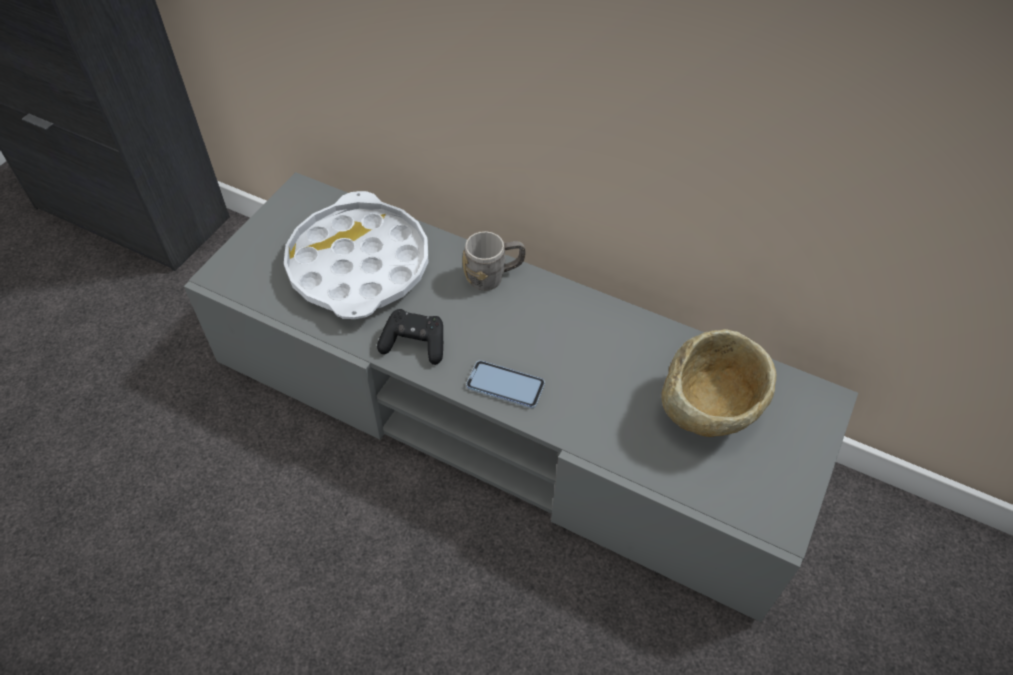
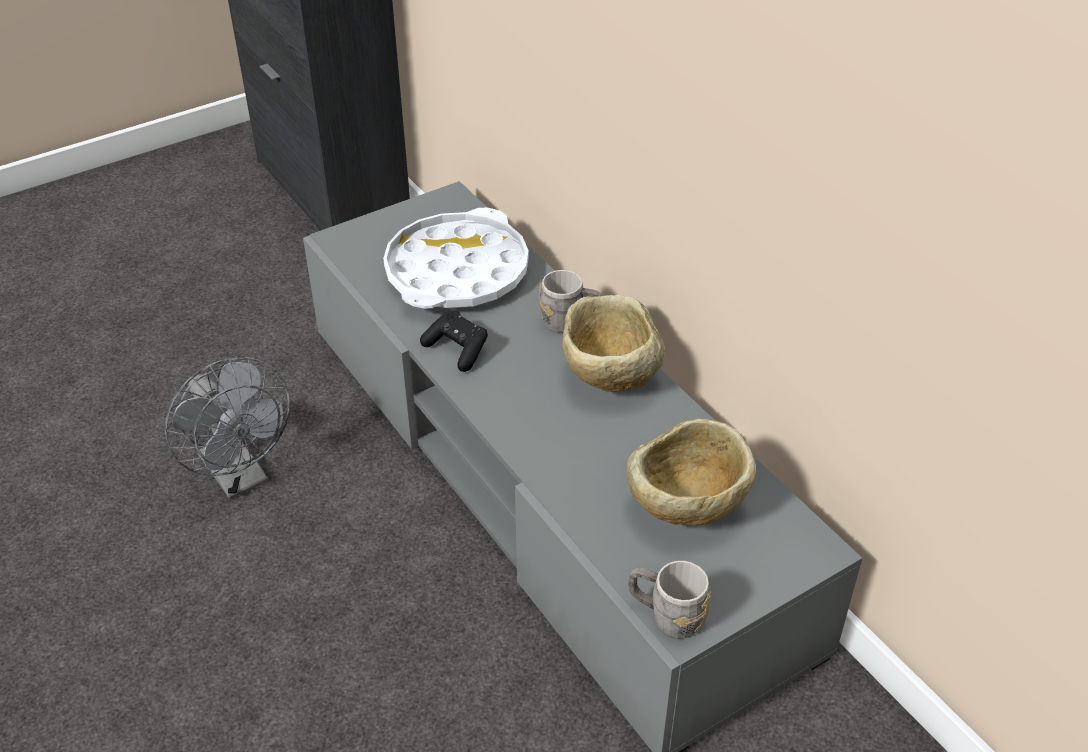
camera: 30 degrees right, 10 degrees down
(237, 539) = (240, 477): none -> grey fan
(505, 385) = (511, 412): phone -> none
(562, 316) = (609, 378): none -> beige bowl
(763, 520) = (666, 616): none -> grey mug

